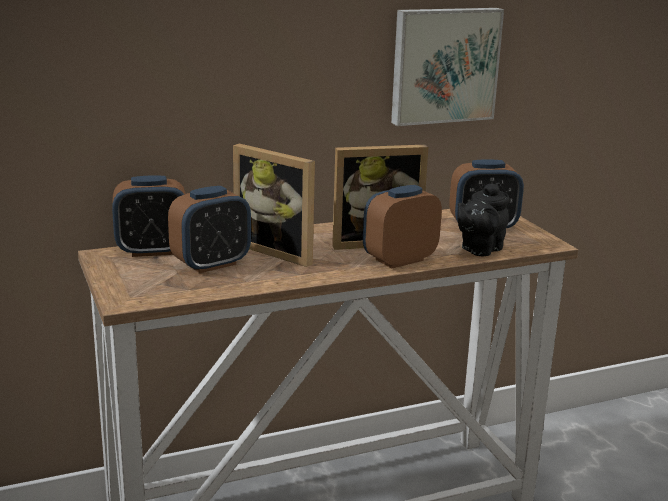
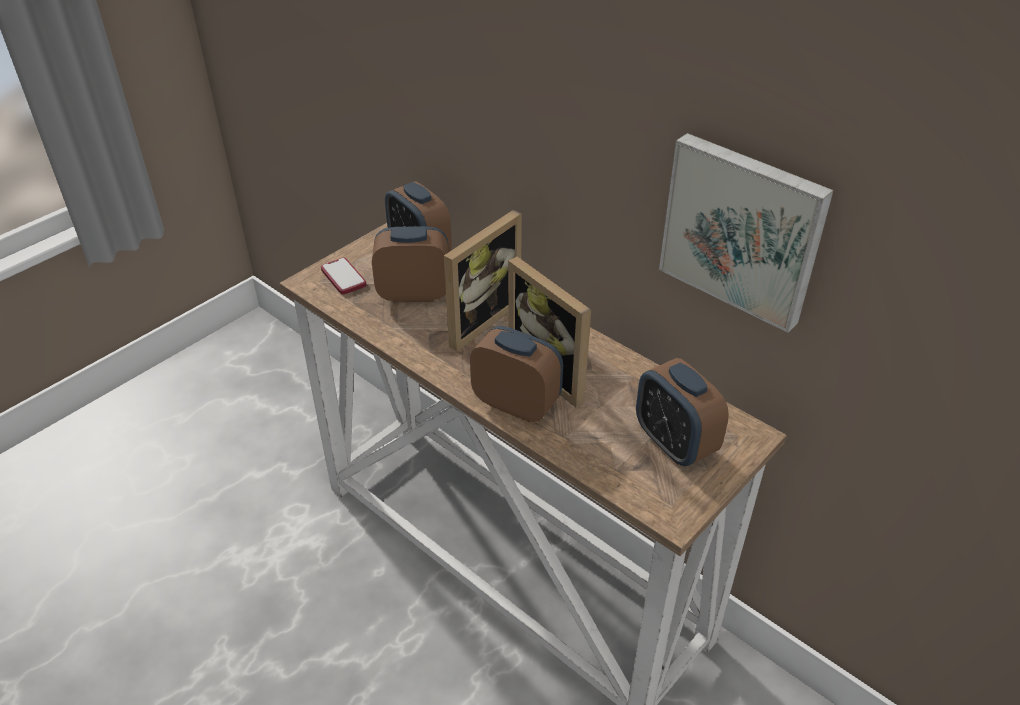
camera: 65 degrees right, 20 degrees up
(142, 286) = (343, 277): none -> phone
(211, 264) = (414, 294): alarm clock -> alarm clock turned 150 degrees clockwise
(279, 250) = (477, 319): picture frame -> picture frame turned 150 degrees counterclockwise
(479, 249) = (599, 457): black teapot -> none

